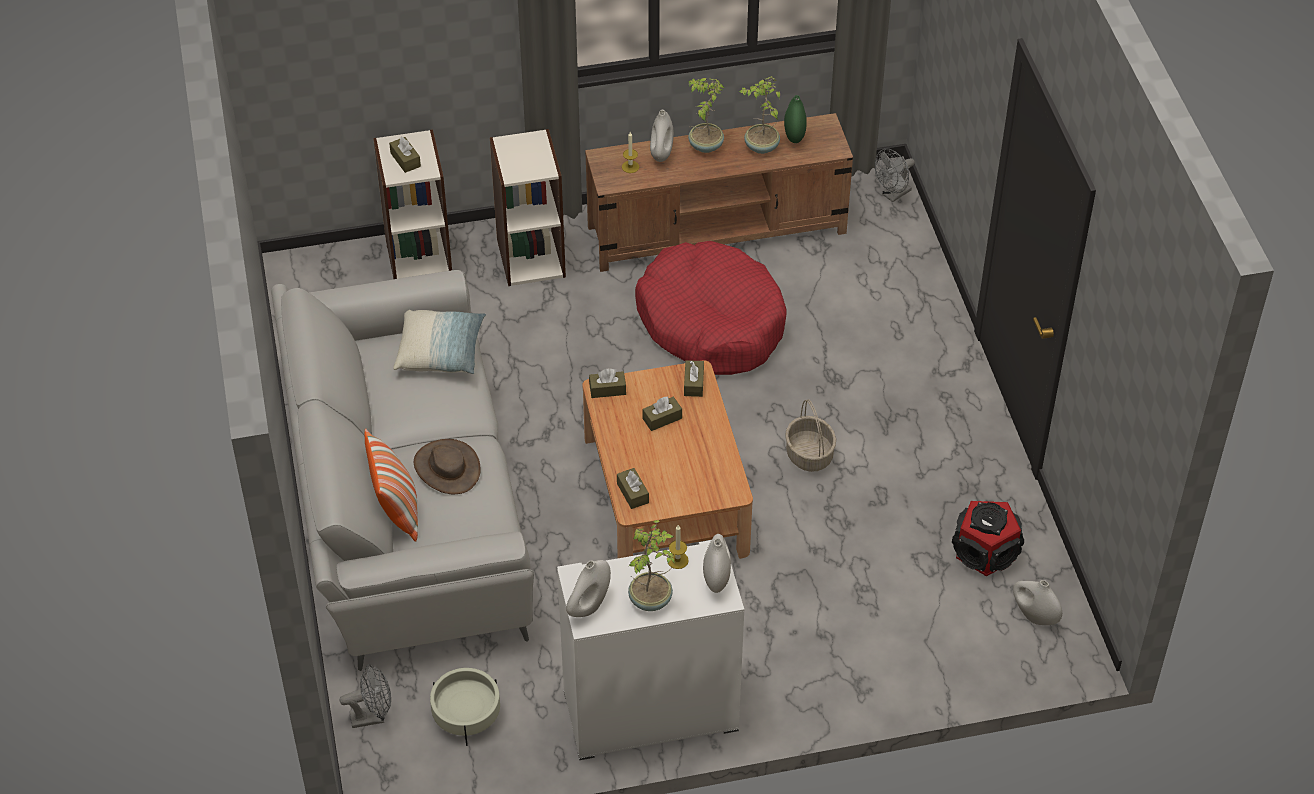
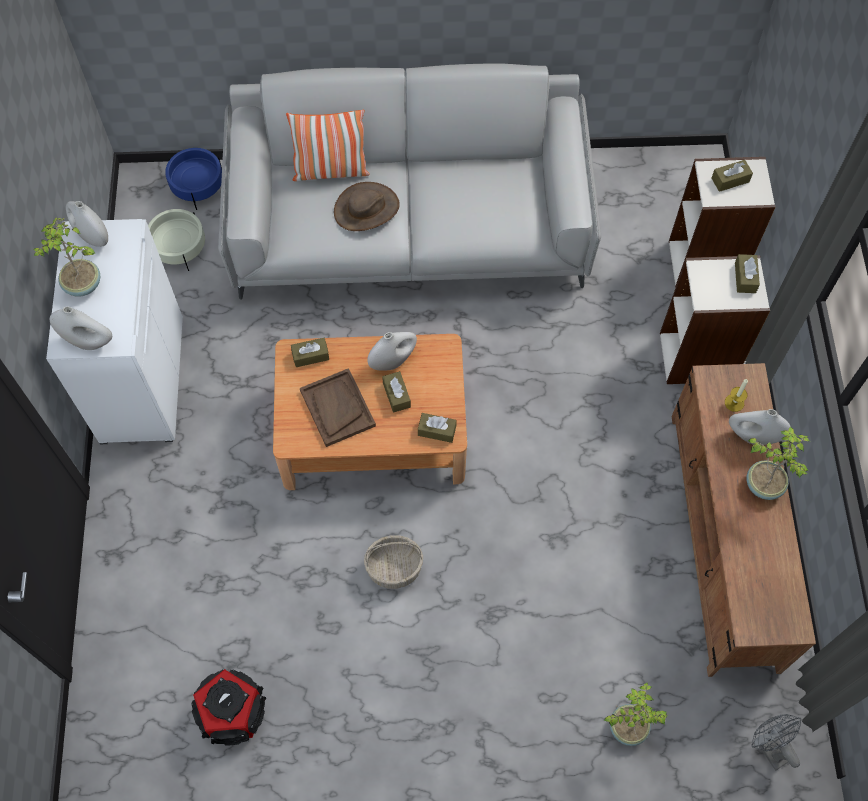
camera: 100 degrees right, 15 degrees up
(373, 716) = (198, 186): grey fan -> blue planter
(440, 351) = (510, 219): pillow -> none
(607, 389) = (443, 353): brown tissue box -> brown tissue box (745, 277)
(677, 560) = (120, 313): candle -> none
(687, 462) = (337, 408): none -> brown tray
(711, 322) = (588, 509): red dog bed -> none
(761, 147) = (758, 544): potted plant -> potted plant (627, 726)
(794, 135) = (777, 586): green vase -> none
(1034, 616) = (143, 741): white vase -> white vase (392, 361)

